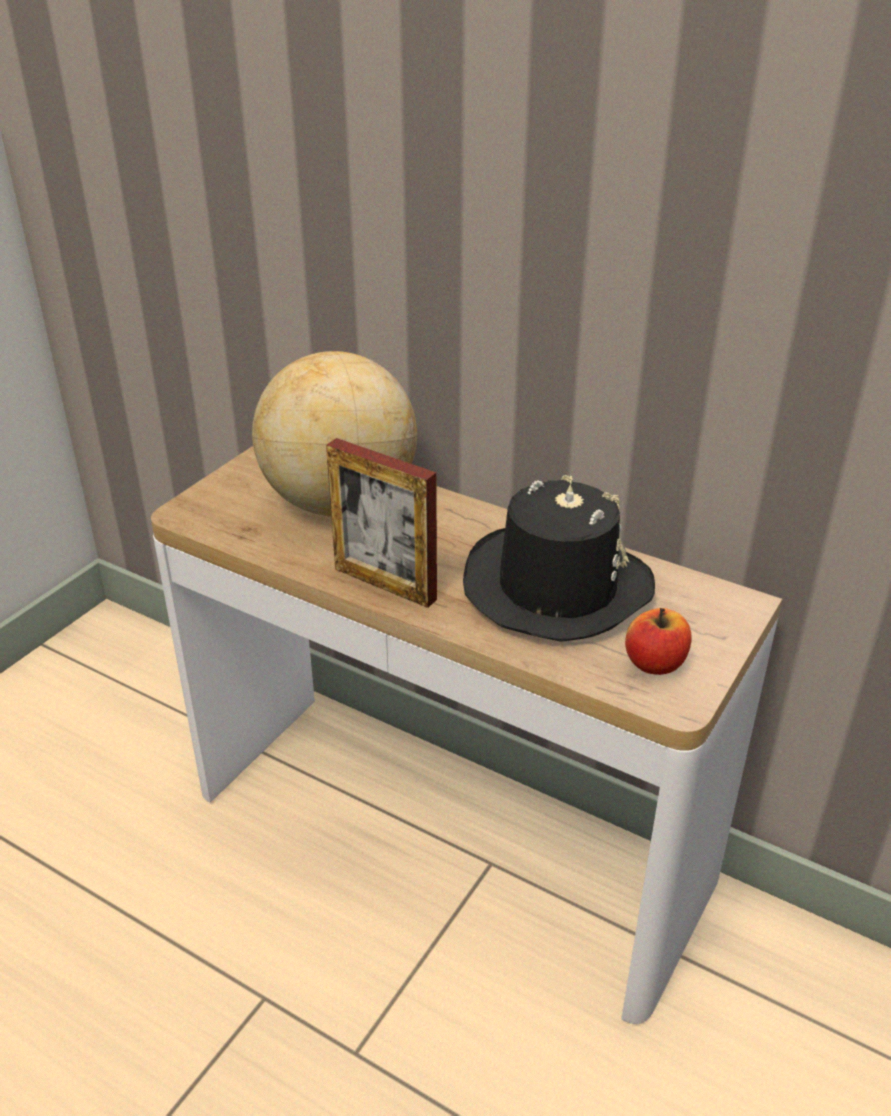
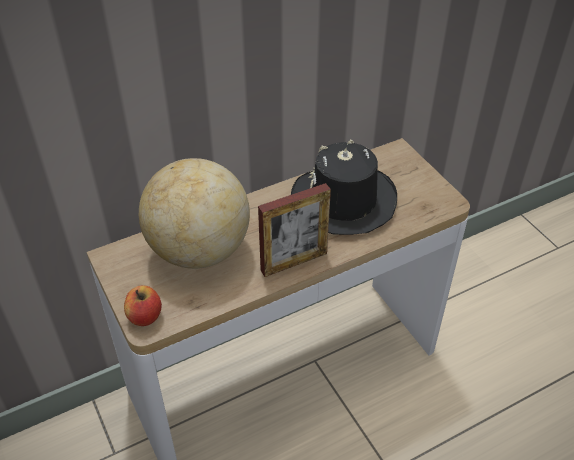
camera: 60 degrees left, 10 degrees up
(655, 663) = (420, 196): apple -> apple (145, 316)

